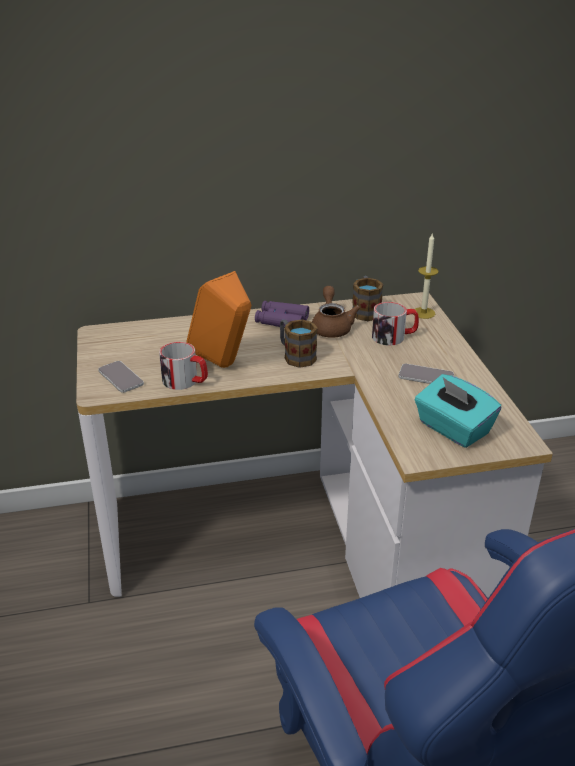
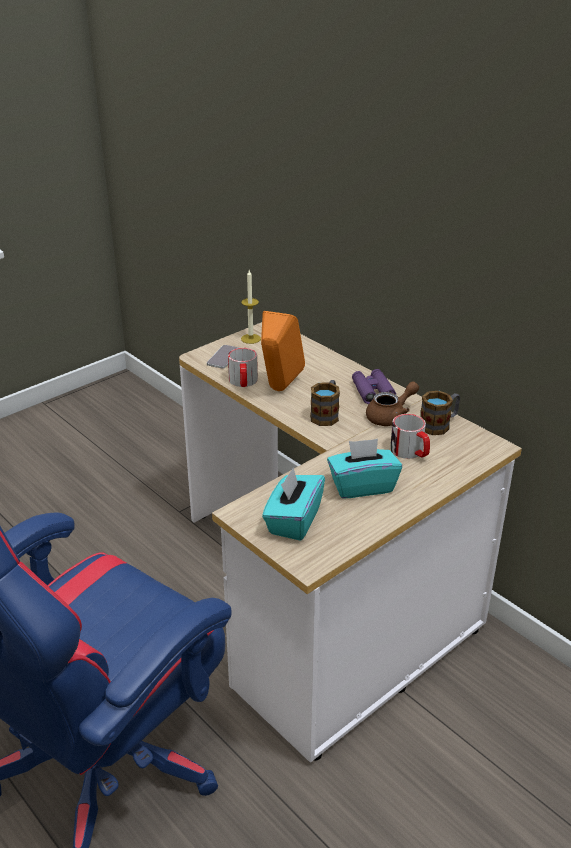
camera: 60 degrees right, 0 degrees up
(423, 313) = (474, 456): candle -> candle (250, 338)
(426, 376) = (362, 486): phone -> turquoise tissue box

